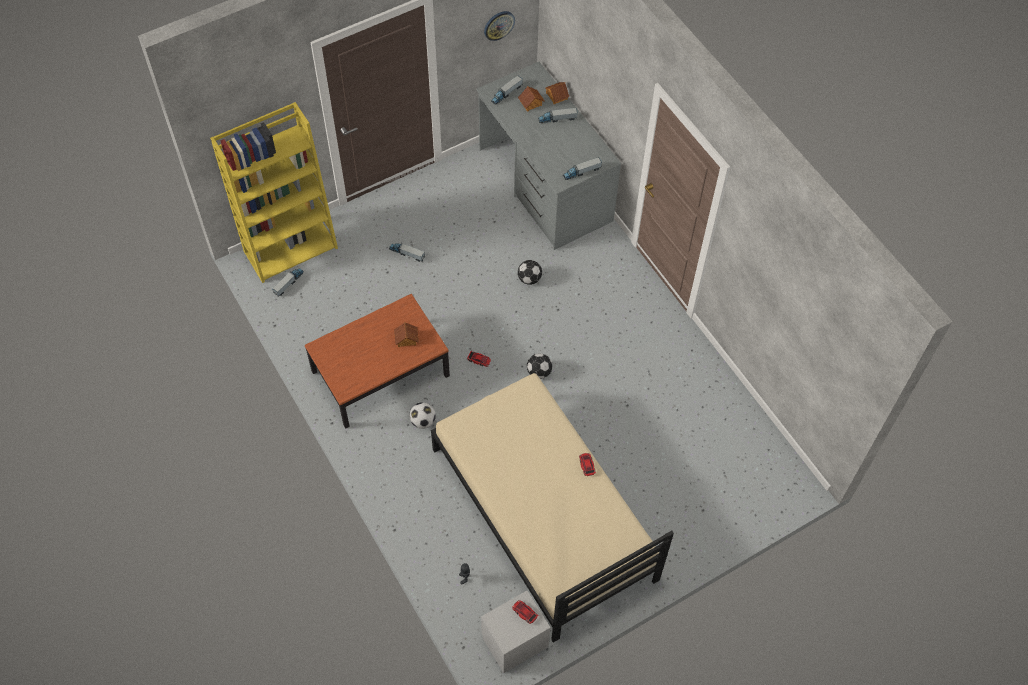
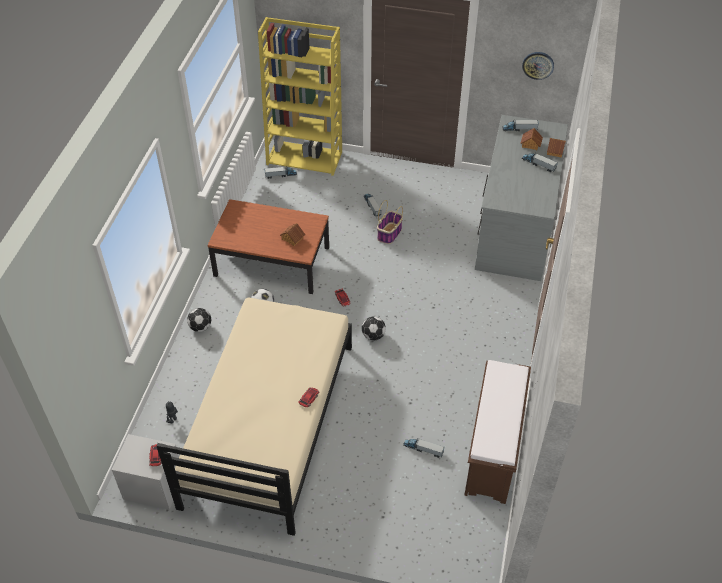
camera: 45 degrees right, 10 degrees down
(450, 269) = (389, 234): none -> basket
(529, 278) = (435, 275): football -> football (200, 327)
(582, 172) = (516, 206): toy truck -> toy truck (423, 449)
(724, 394) = (493, 452): none -> brown bench

